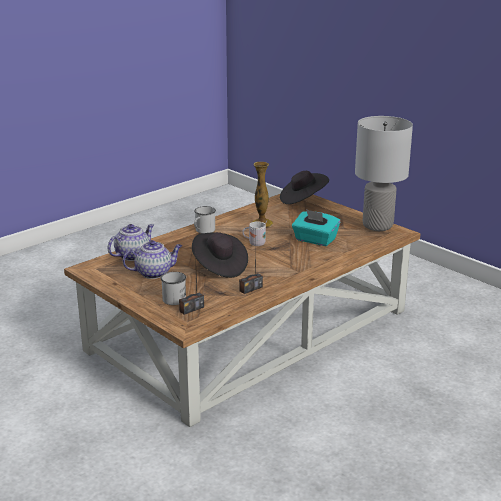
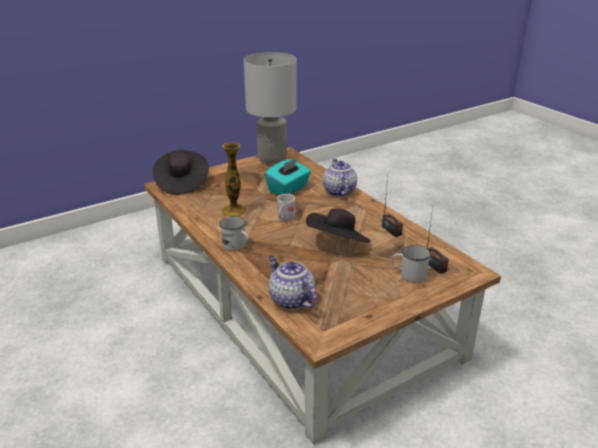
camera: 80 degrees left, 5 degrees up
(154, 273) = (344, 285): teapot -> teapot (338, 191)

